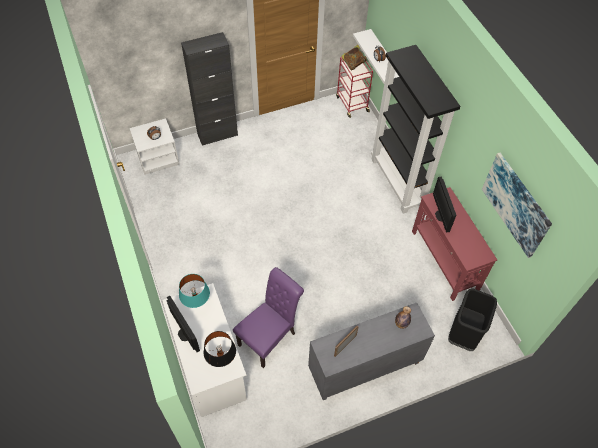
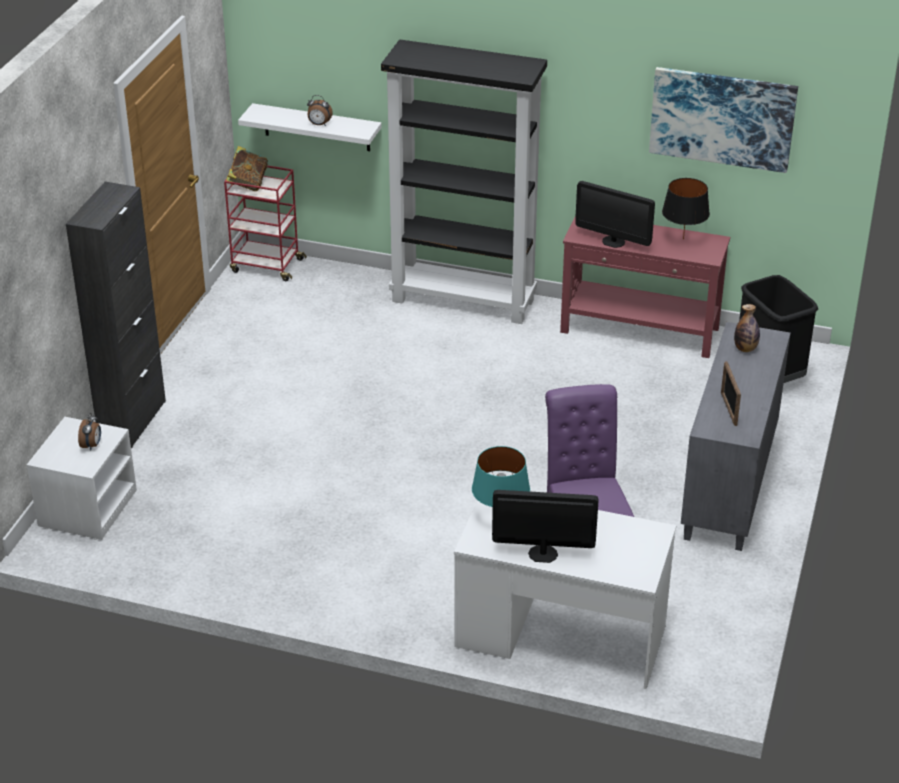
camera: 50 degrees left, 20 degrees down
(221, 359) = (625, 537): black table lamp -> black table lamp (683, 239)

